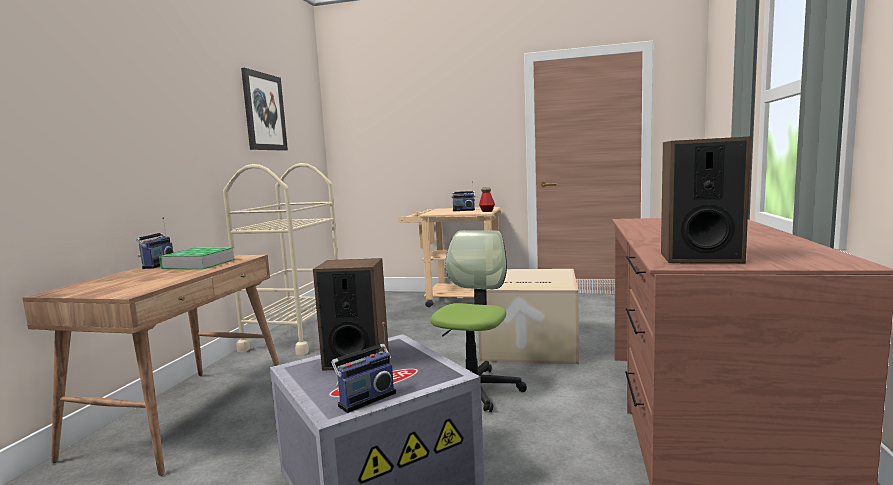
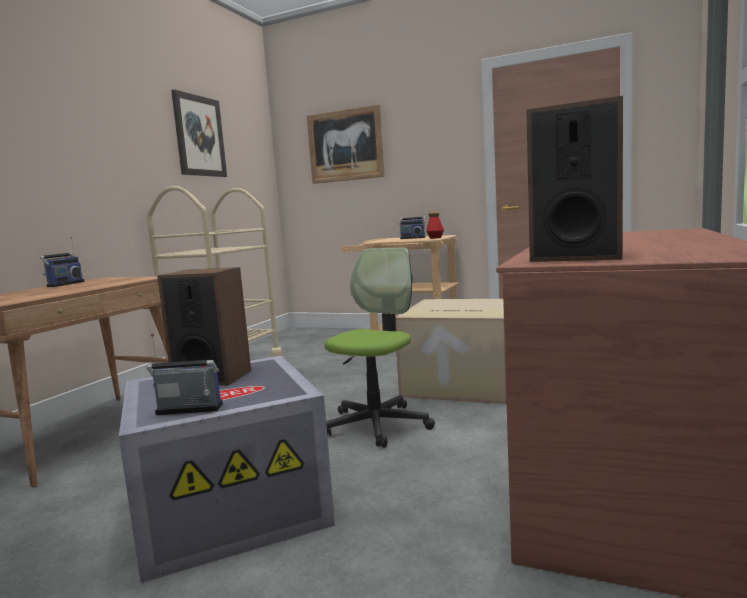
camera: 10 degrees right, 0 degrees up
(199, 264) = (100, 283): book -> none
(365, 399) = (188, 411): radio -> radio turned 150 degrees counterclockwise
(396, 122) = (345, 145): none -> picture

